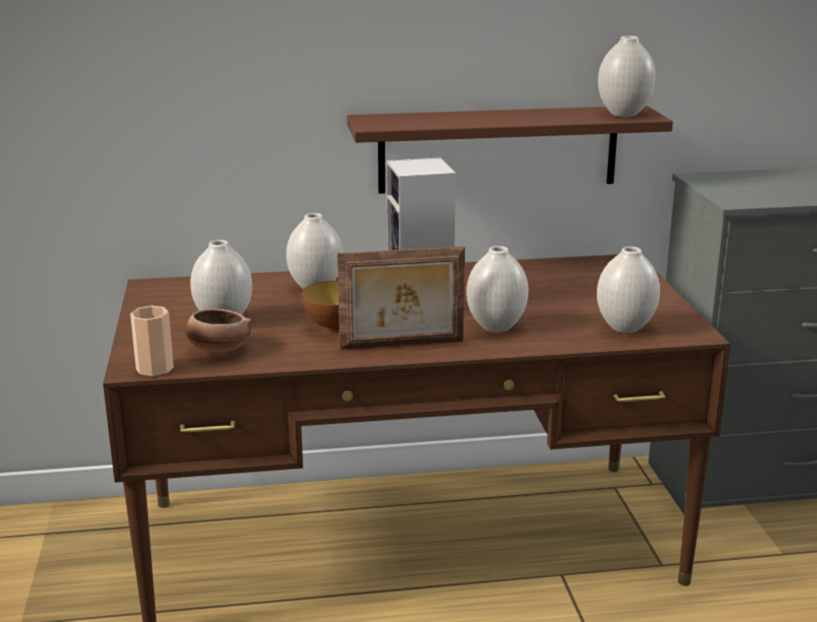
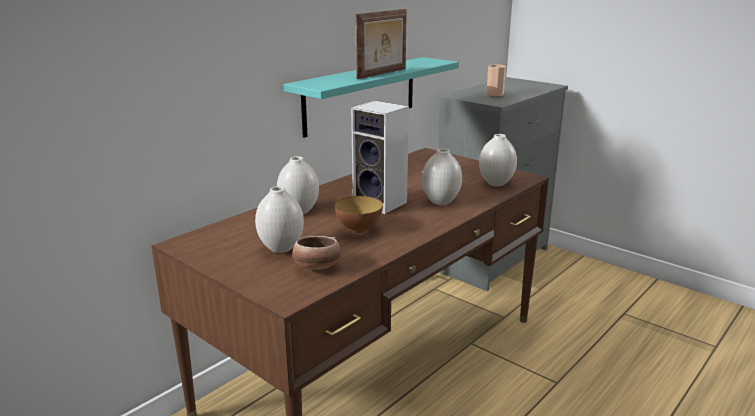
camera: 40 degrees left, 0 degrees up
(154, 368) = (300, 294): cup -> cup (495, 94)
(402, 345) = (416, 227): picture frame -> picture frame (383, 73)
(498, 149) = (361, 95): brown shelf -> turquoise shelf
(623, 114) = (428, 62): white vase -> none

